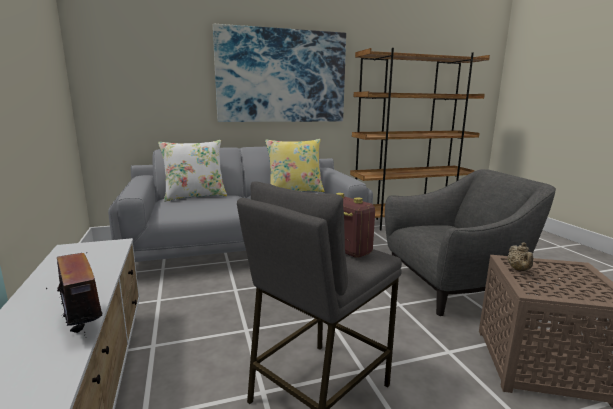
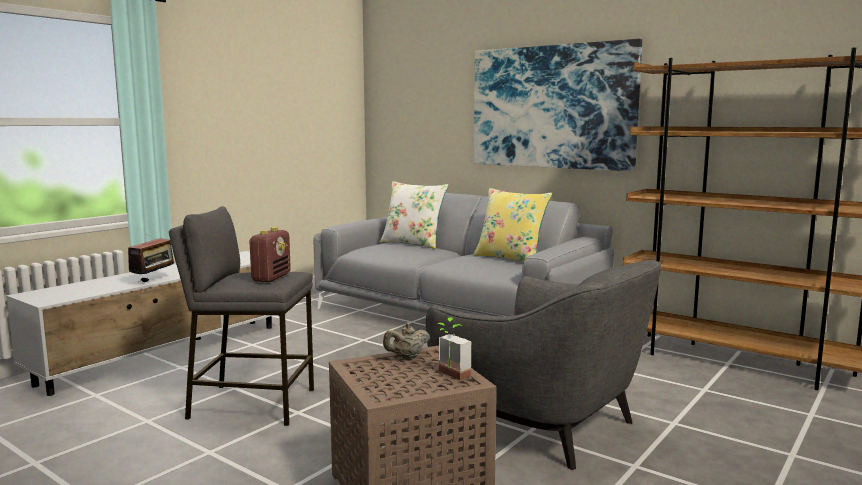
camera: 55 degrees right, 5 degrees down
(565, 268) = (450, 375): none -> potted plant

